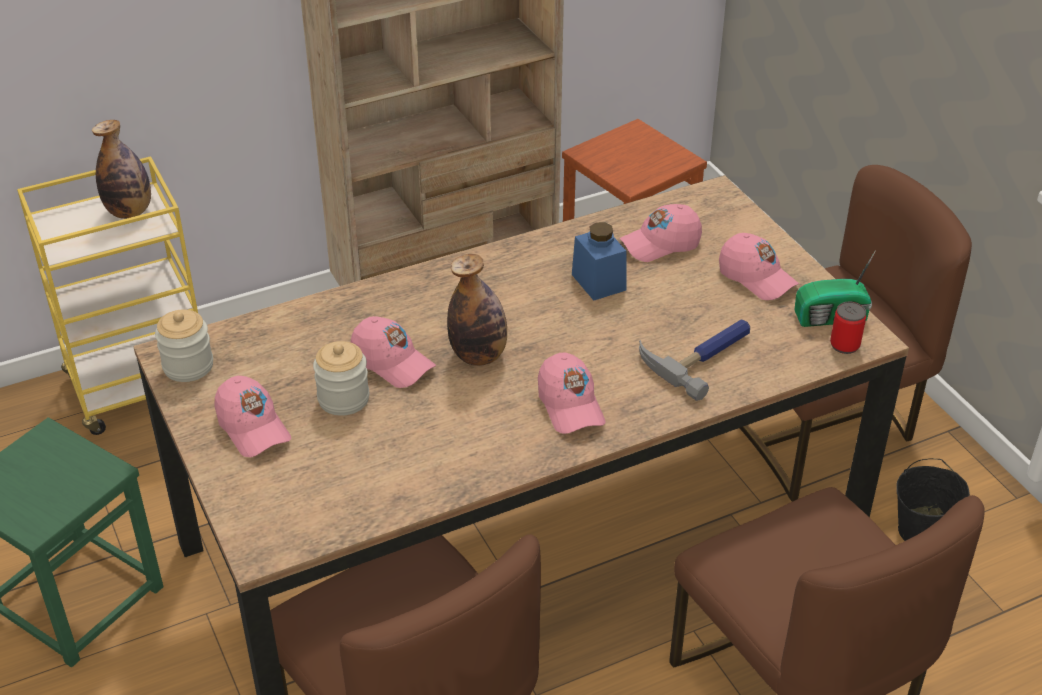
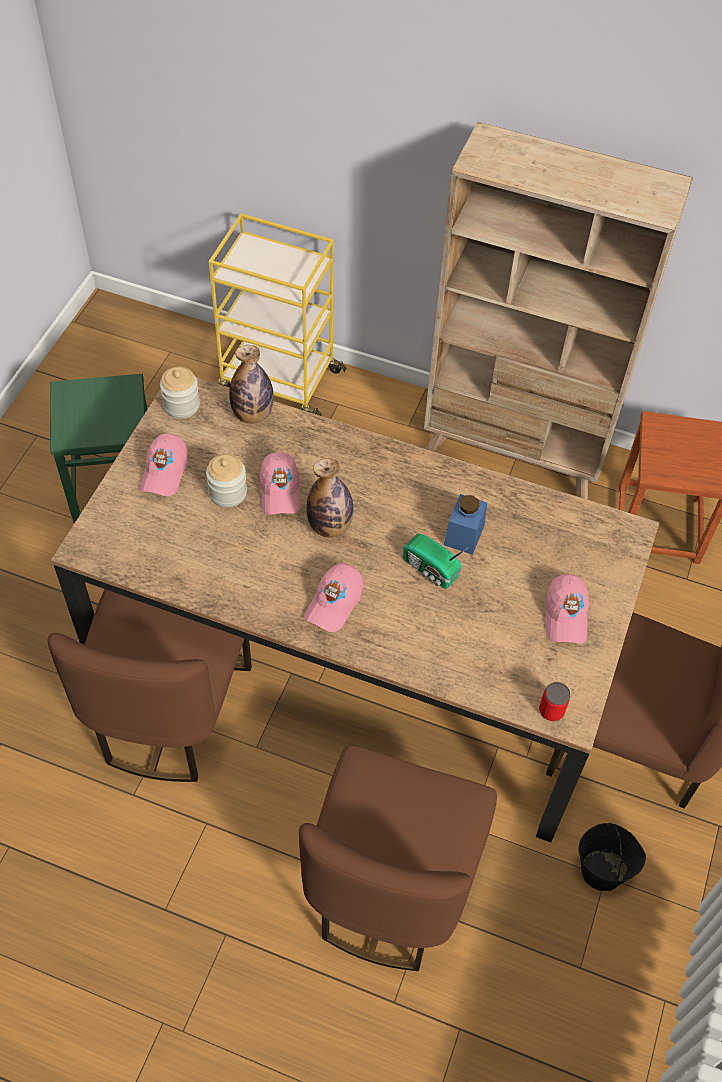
camera: 45 degrees right, 15 degrees up
(130, 212) = (294, 270): bottle -> bottle (252, 414)
(660, 244) = (540, 539): pink cap -> none
(701, 355) = (453, 638): hammer -> none
(833, 318) = (572, 686): radio -> radio (431, 570)

